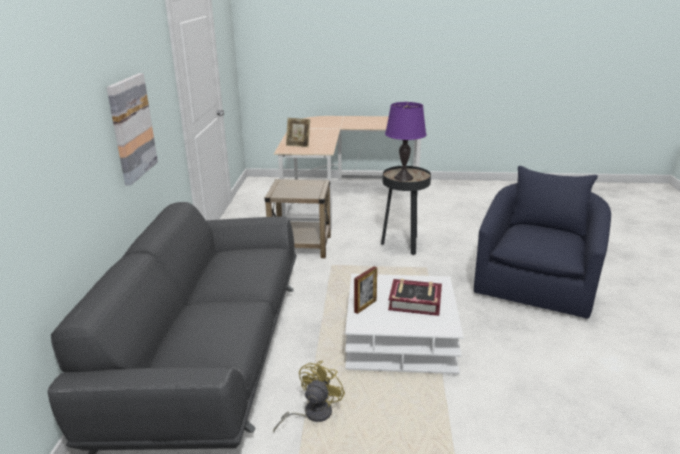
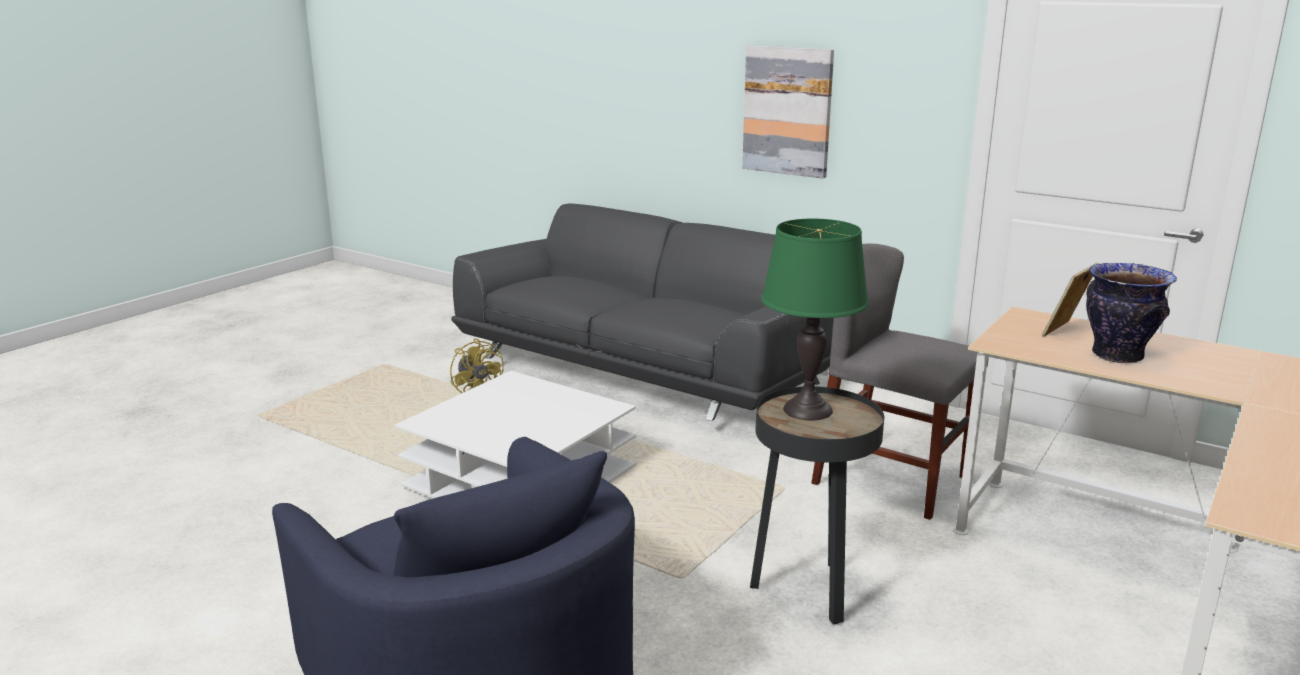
camera: 120 degrees right, 5 degrees down
(300, 246) = (890, 480): beige side table -> grey chair
(317, 139) = (1116, 356): none -> vase
(365, 306) = (542, 392): picture frame -> none
(403, 178) = (807, 410): purple table lamp -> green table lamp
(415, 302) = (504, 422): book -> none

